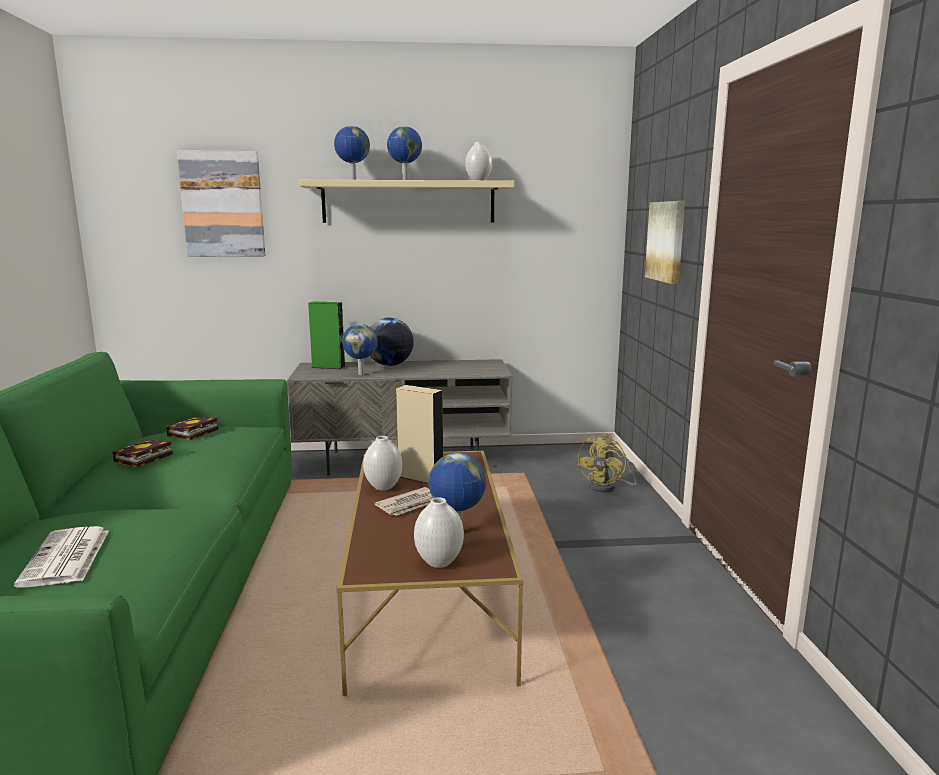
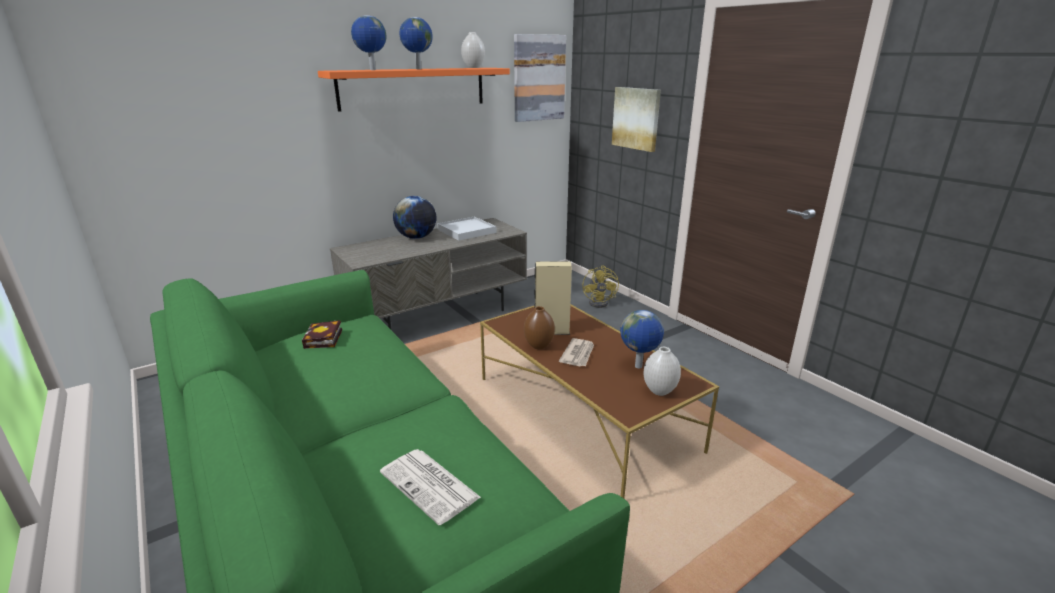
camera: 30 degrees left, 10 degrees up
(142, 458) = (322, 377): book -> none
(223, 204) = (231, 97): picture -> picture (538, 78)
(328, 367) = (366, 248): green speaker -> none
(361, 374) = (409, 251): globe -> none
(384, 487) = (539, 346): white vase -> brown vase
(408, 202) = (413, 88): beige shelf -> orange shelf
(450, 366) = (467, 231): none -> white tray

